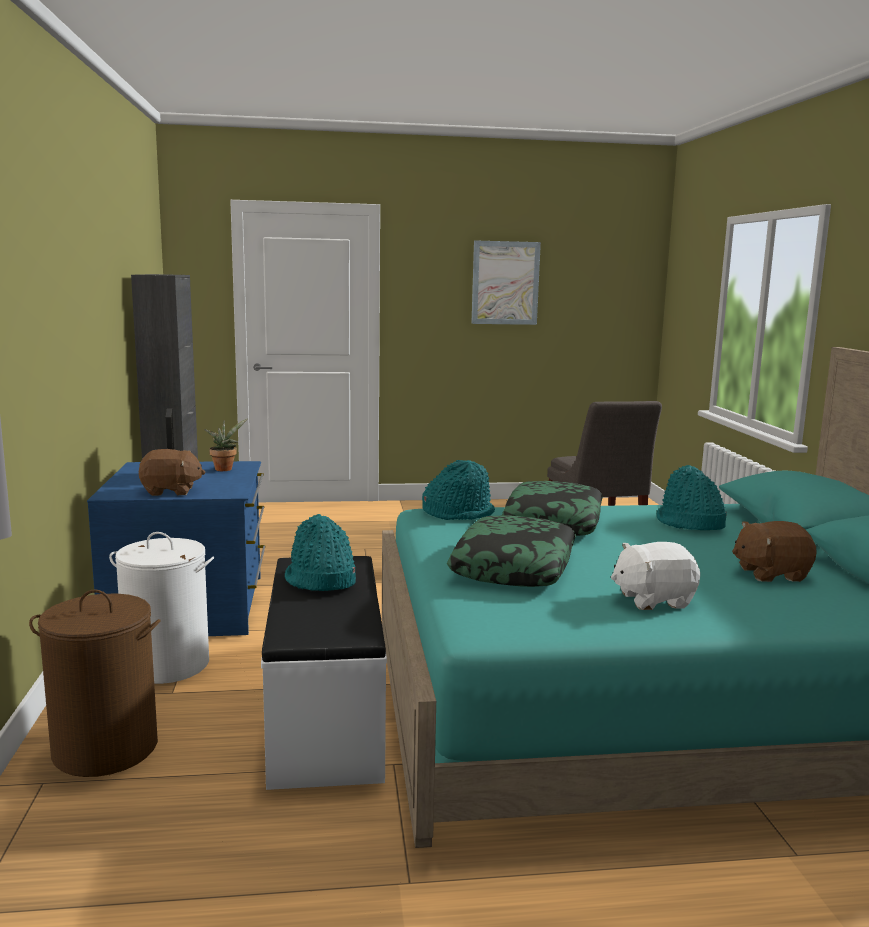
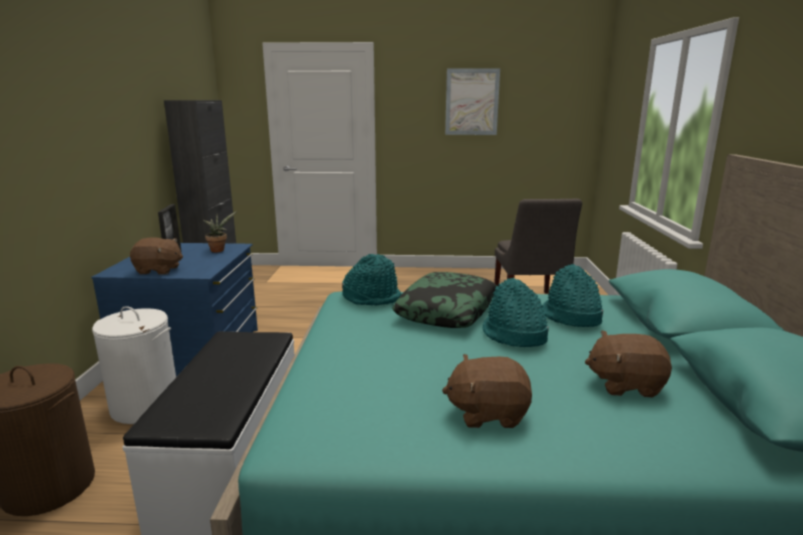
camera: 10 degrees right, 5 degrees up
(320, 580) = (230, 357): turquoise hat -> turquoise hat (513, 335)
(514, 566) = (380, 361): pillow -> none
(653, 600) = (487, 413): white plush toy -> brown plush toy

